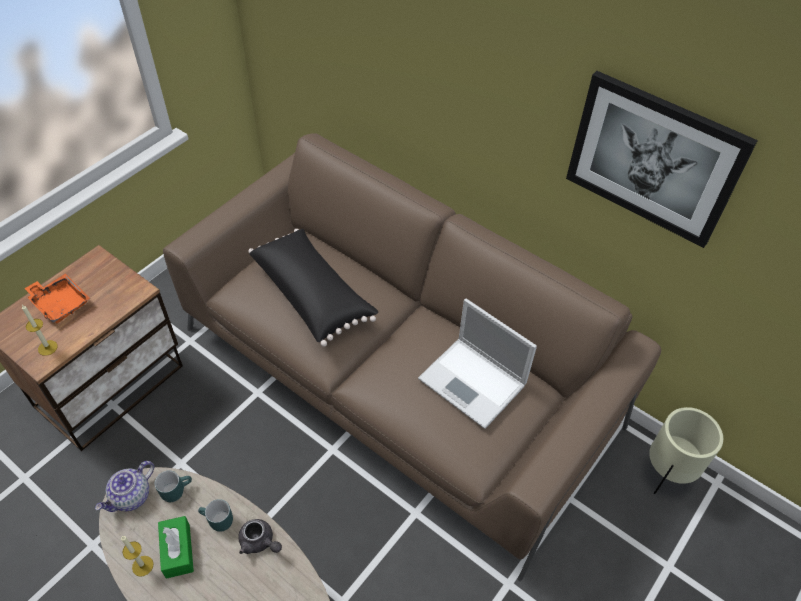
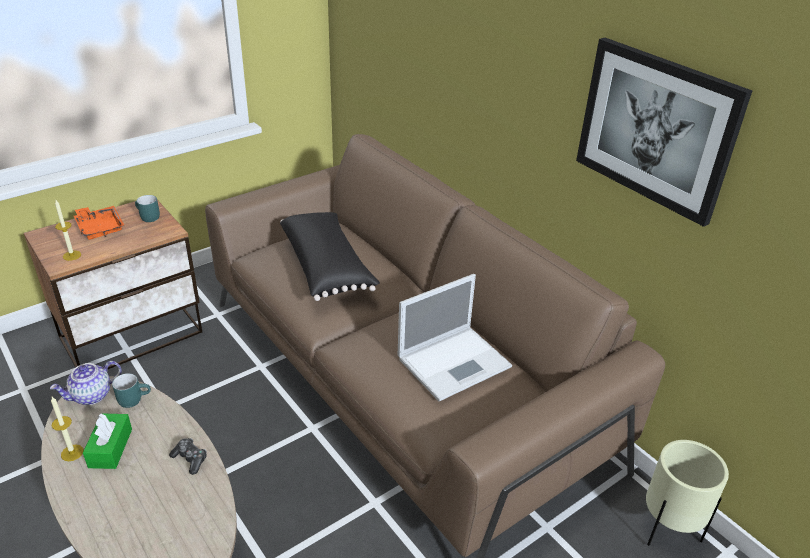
camera: 15 degrees right, 15 degrees down
(217, 522) = (158, 433): turquoise mug -> turquoise mug (147, 217)
(259, 542) = (190, 459): grey teapot -> game controller
(474, 383) = (455, 361): laptop -> laptop turned 90 degrees counterclockwise

